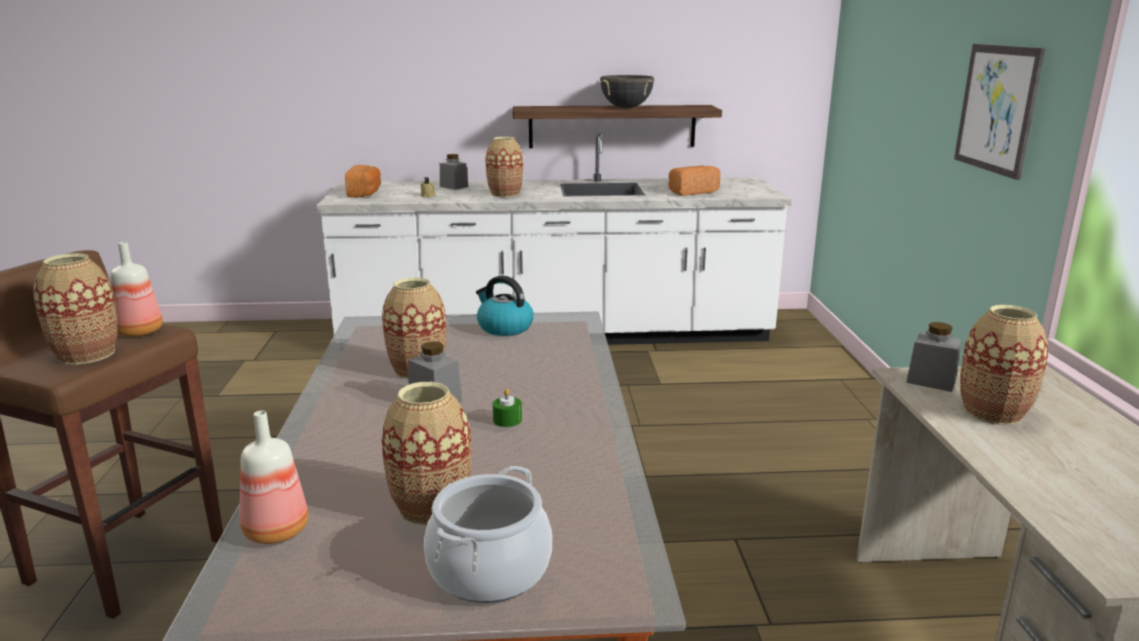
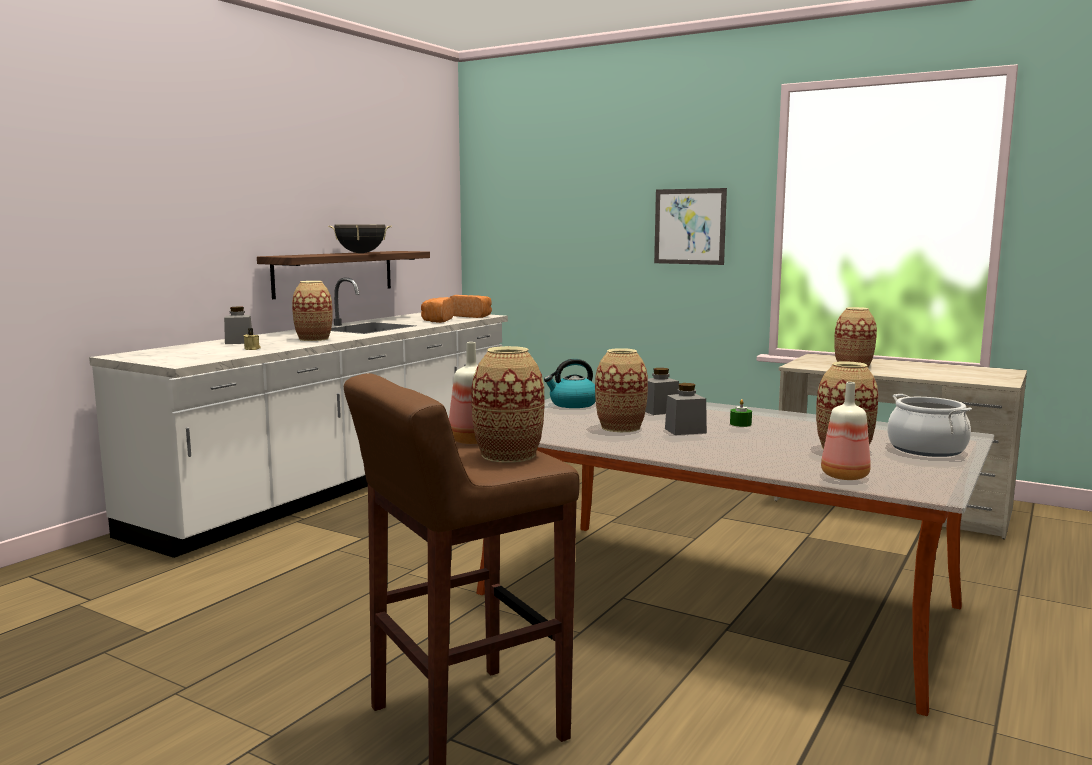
camera: 55 degrees left, 10 degrees down
(365, 193) = (177, 357): bread -> bread (471, 316)
(931, 381) = (807, 365): grey jar -> grey jar (660, 411)

